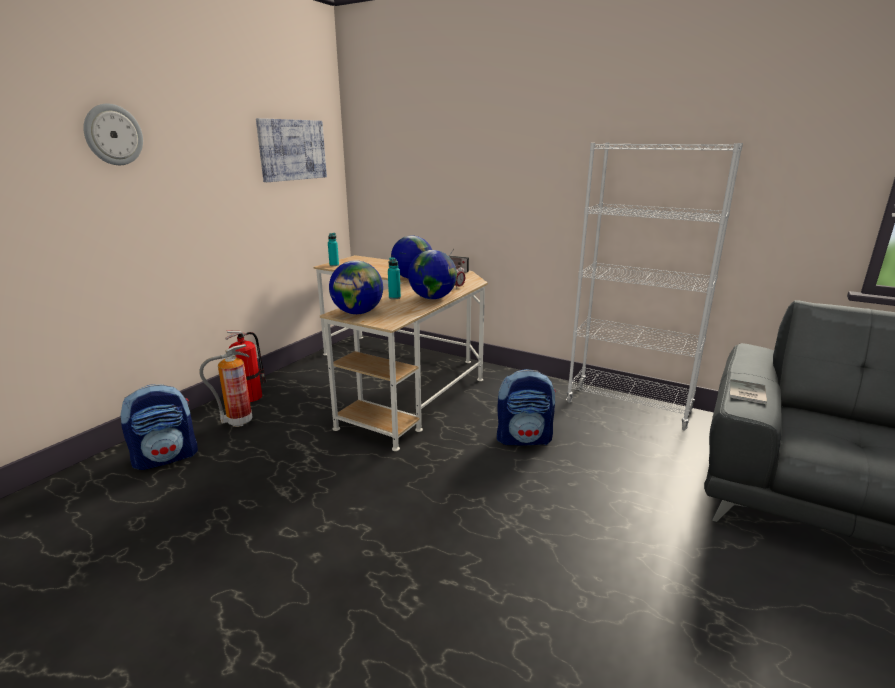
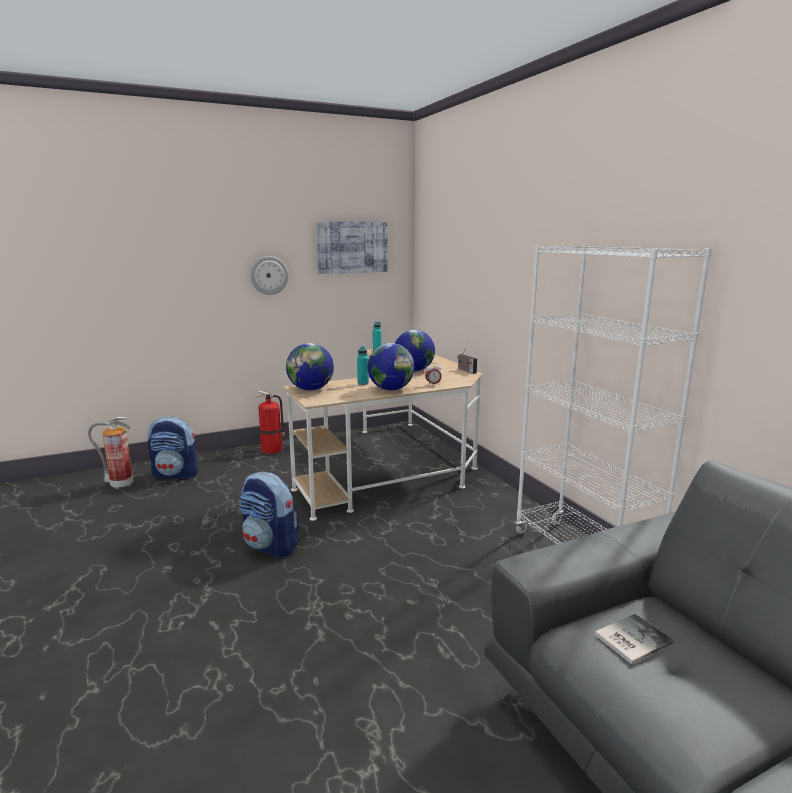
camera: 35 degrees right, 5 degrees down
(113, 135) = (190, 235): wall clock -> wall clock (269, 275)
(238, 422) = (242, 465): fire extinguisher -> fire extinguisher (120, 484)
(524, 439) = (425, 549): backpack -> backpack (271, 546)
(745, 392) = (561, 553): book -> book (630, 638)

